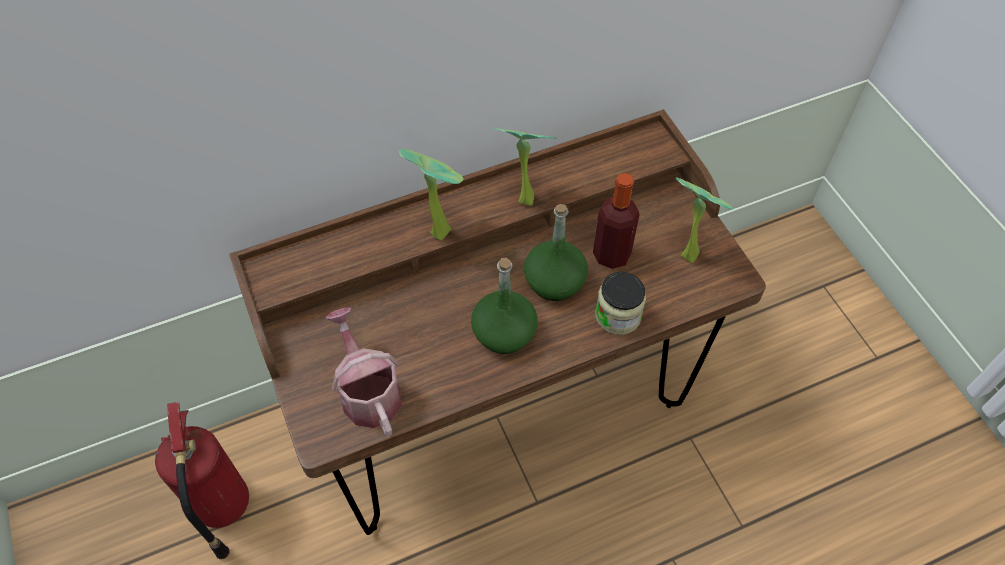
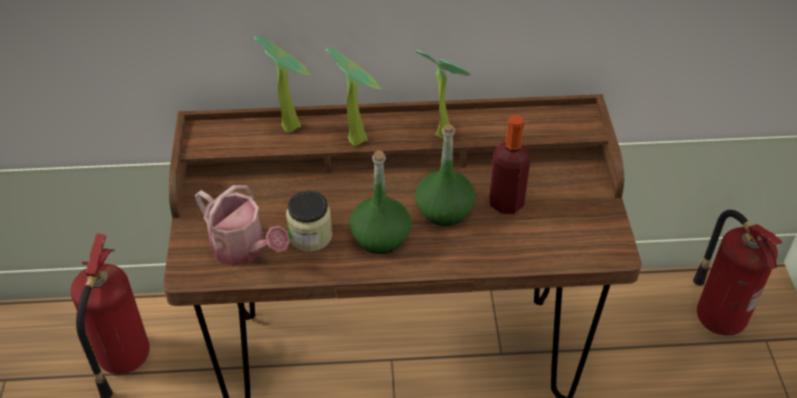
camera: 20 degrees right, 10 degrees down
(368, 392) = (244, 249): watering can -> watering can turned 135 degrees clockwise
(618, 315) = (488, 252): jar -> jar (310, 236)
(688, 251) = (579, 218): potted plant -> potted plant (292, 124)
(775, 274) = (718, 315): none -> fire extinguisher

